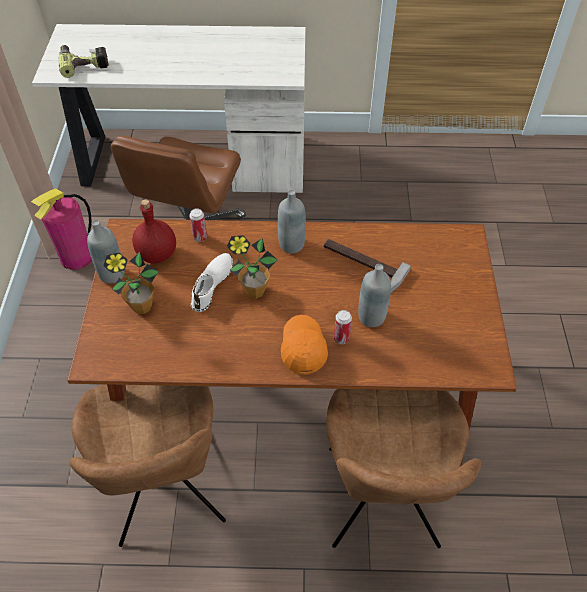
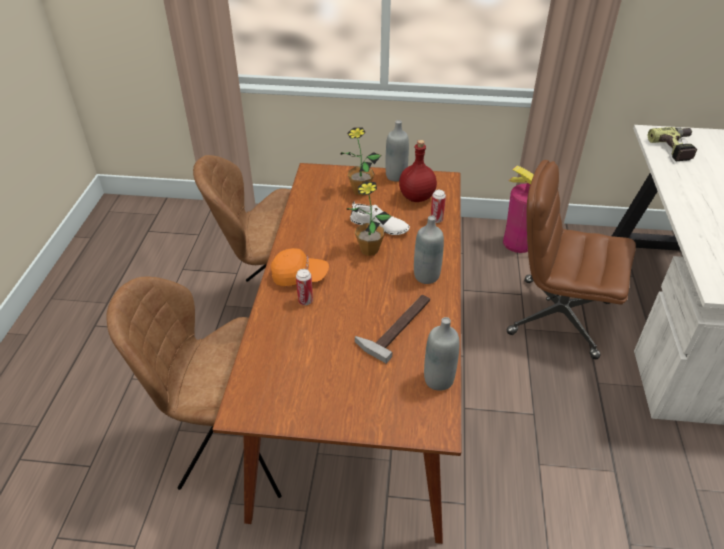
camera: 95 degrees right, 10 degrees down
(371, 317) = (326, 324): grey bottle -> grey bottle (438, 380)

